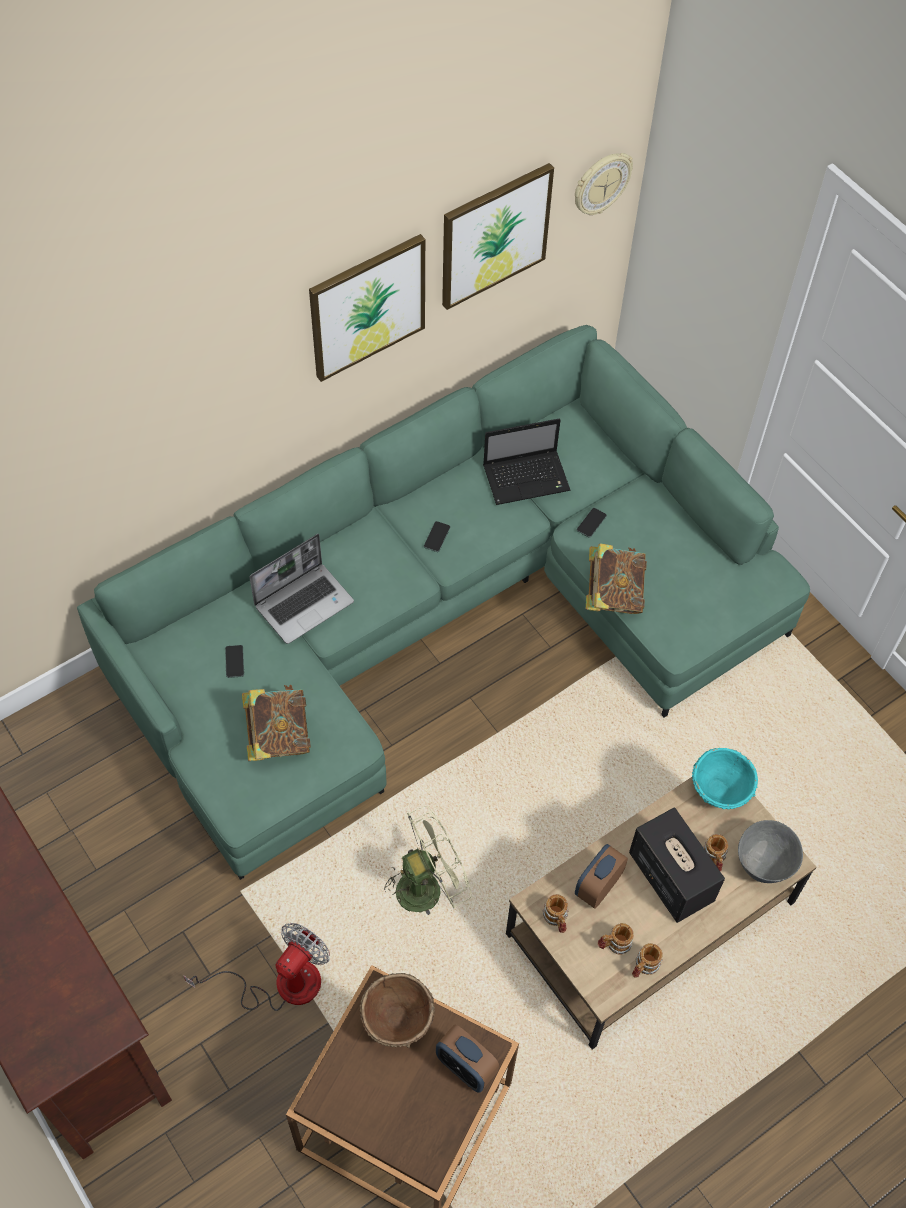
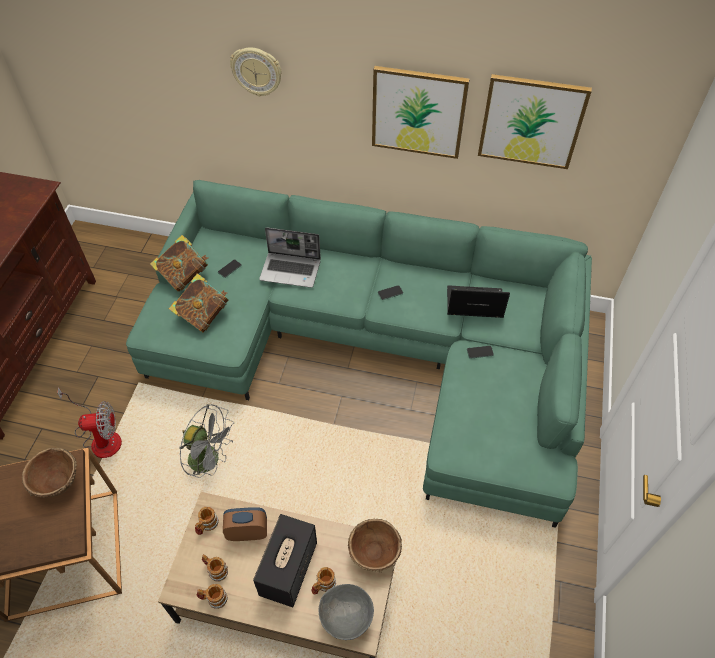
camera: 50 degrees right, 5 degrees down
(427, 885) = (210, 460): green fan -> grey fan
(465, 1067) = (51, 539): alarm clock -> none
(528, 478) = (473, 303): laptop -> laptop turned 150 degrees clockwise
(601, 183) = (635, 138): wall clock -> wall clock (257, 71)
(613, 594) = (445, 396): book -> book (184, 275)
(720, 791) = (374, 554): turquoise bowl -> brown bowl

